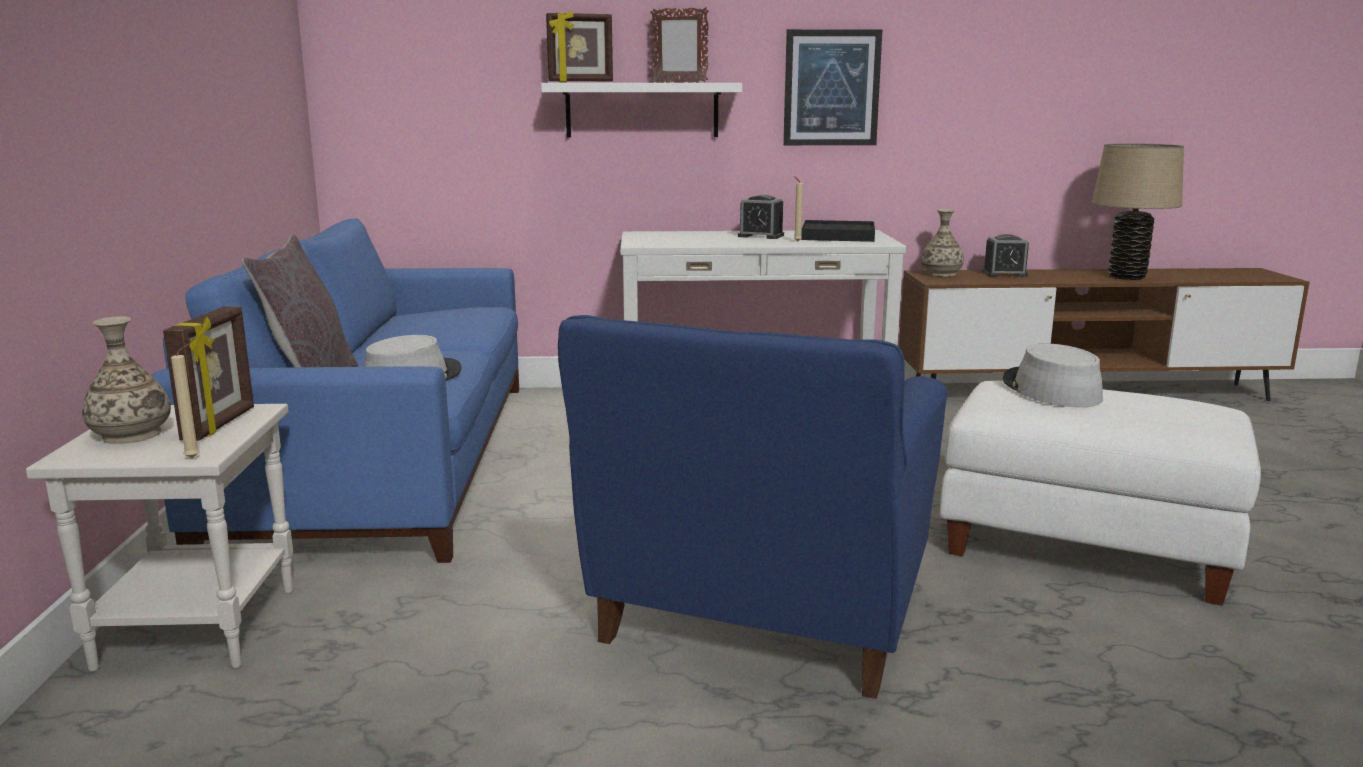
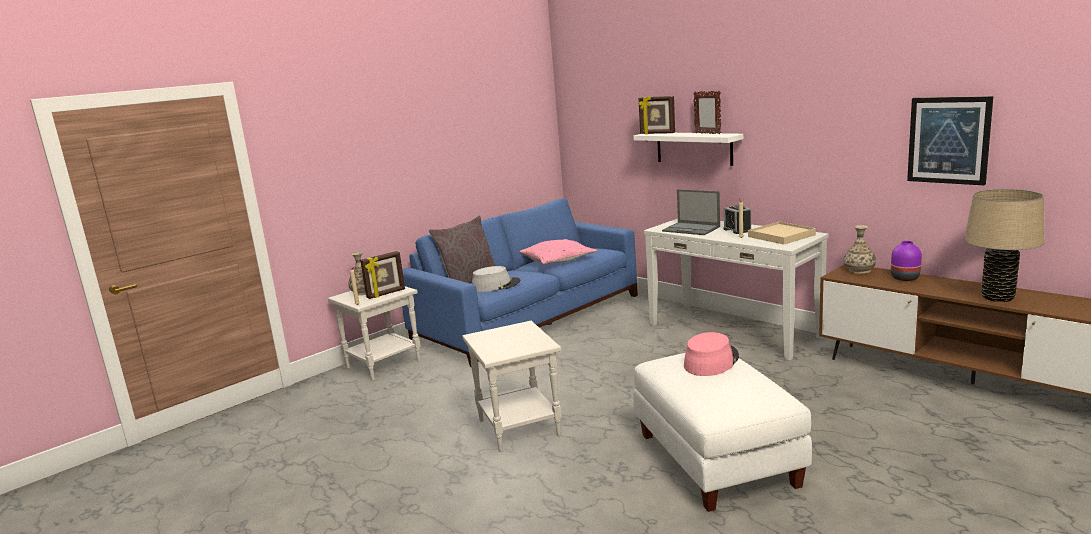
camera: 50 degrees right, 0 degrees up
(424, 330) = (556, 260): none -> pink pillow
(693, 240) = (691, 229): none -> laptop
(760, 619) = (517, 428): blue armchair -> white side table
(831, 88) = (798, 137): picture -> picture (948, 140)
(838, 236) = (781, 236): black tray -> beige tray
(1004, 274) = (905, 278): alarm clock -> purple vase
(1050, 390) = (711, 361): grey hat -> pink hat

